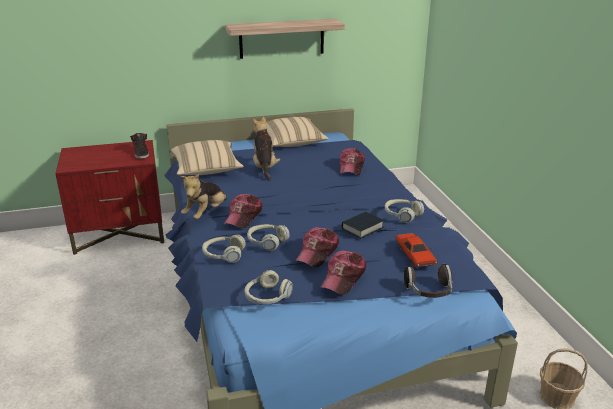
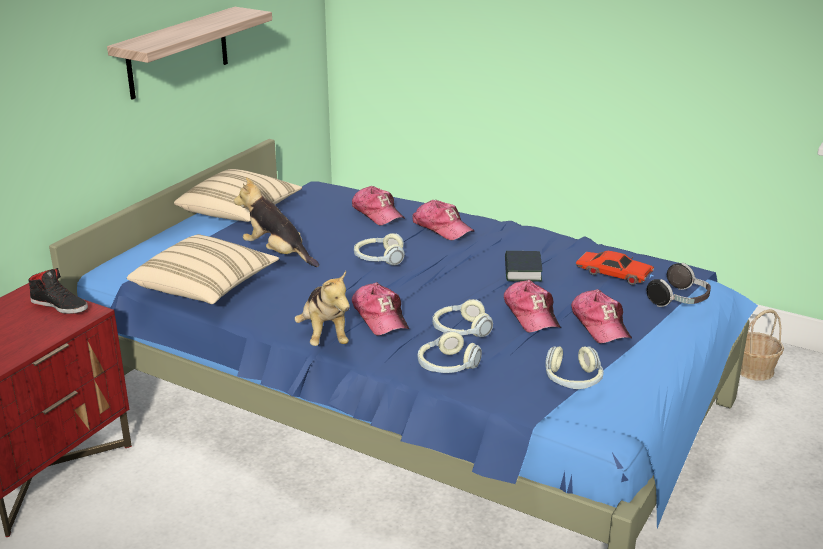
camera: 45 degrees left, 0 degrees up
(367, 187) = (442, 228): none -> cap
(402, 215) = (530, 242): headphones -> headphones (379, 259)

